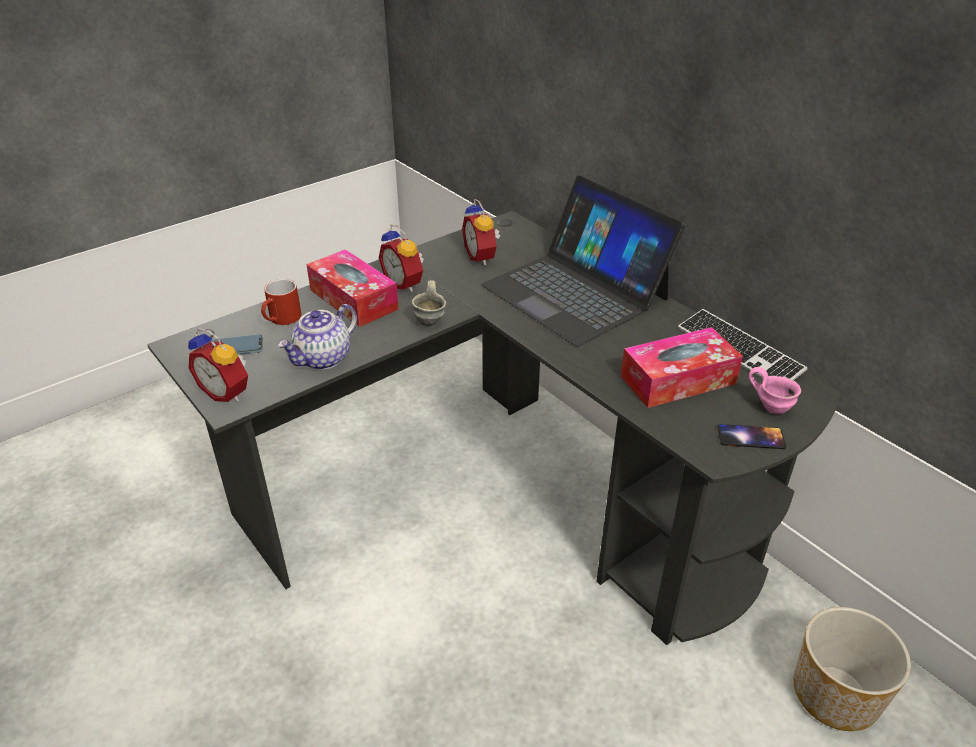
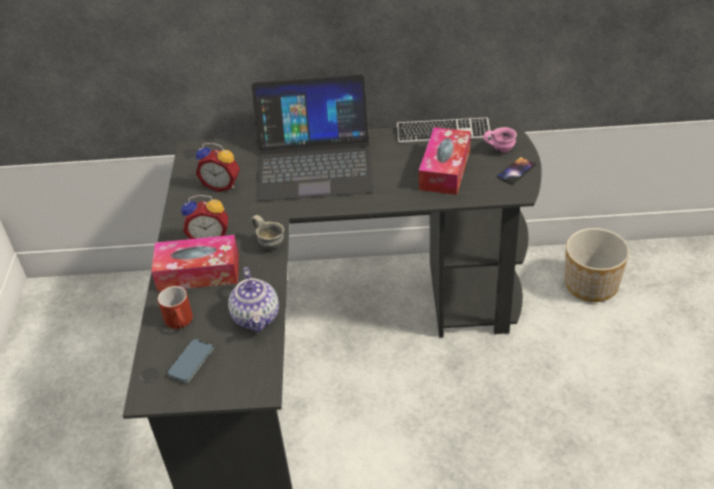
camera: 50 degrees left, 5 degrees up
(227, 392) = (243, 384): alarm clock -> none

